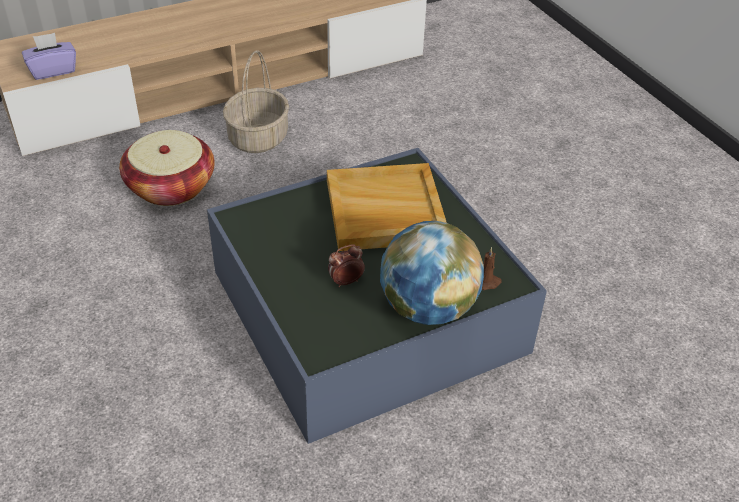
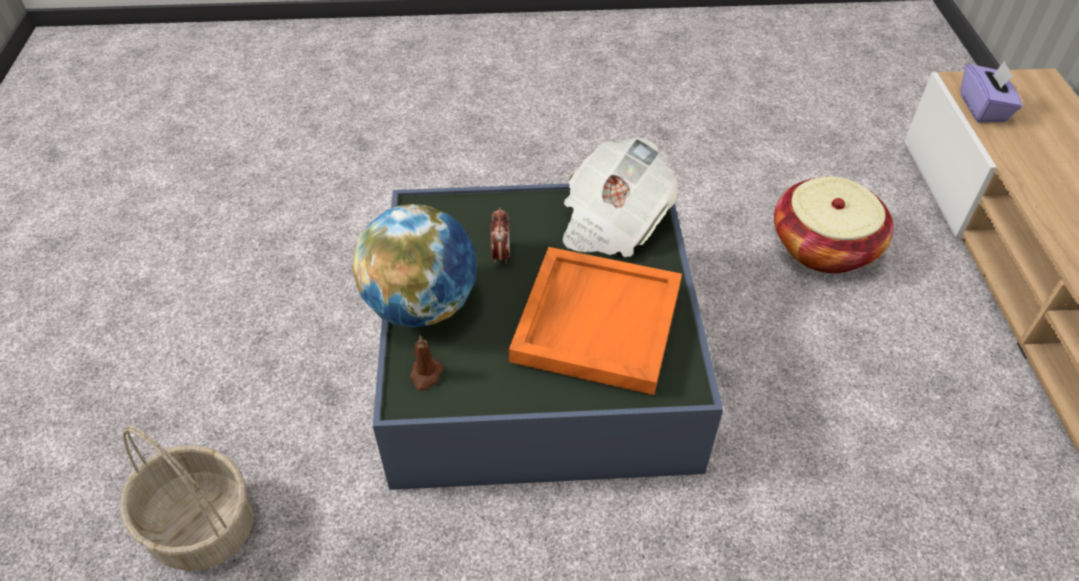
camera: 115 degrees right, 5 degrees up
(258, 138) = (918, 351): basket -> basket (200, 526)
(273, 230) = (612, 222): none -> newspaper
(384, 211) = (596, 321): beige tray -> orange tray

